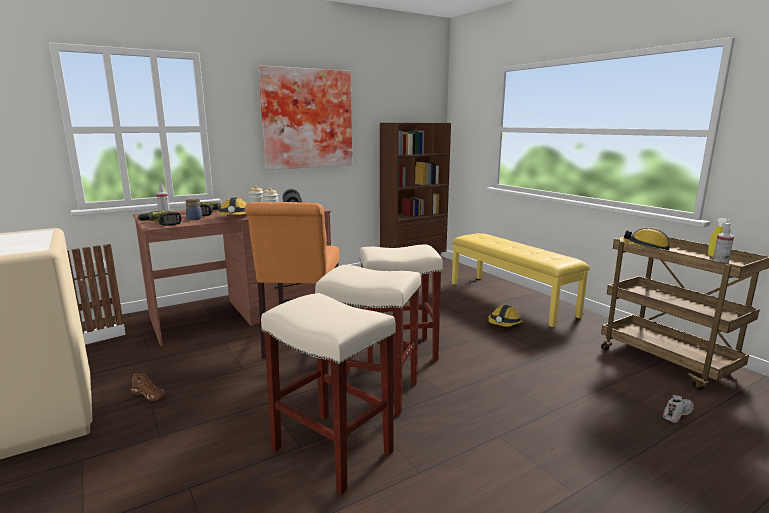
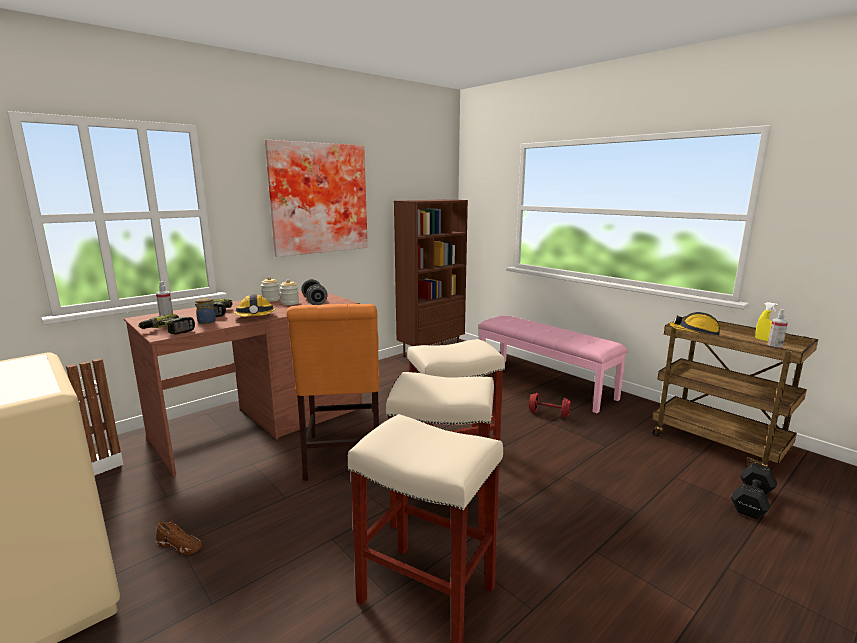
camera: 10 degrees left, 0 degrees up
(504, 324) = (549, 414): hard hat -> red dumbbell
(511, 298) = (544, 383): yellow bench -> pink bench
(677, 413) = (751, 502): white shoe -> black dumbbell

